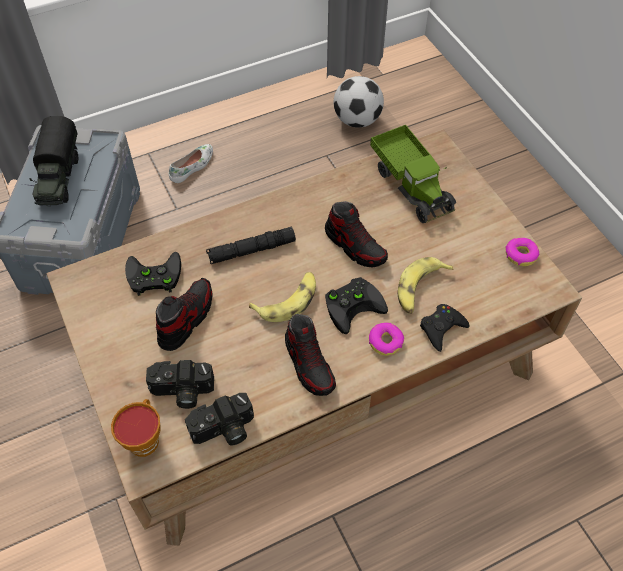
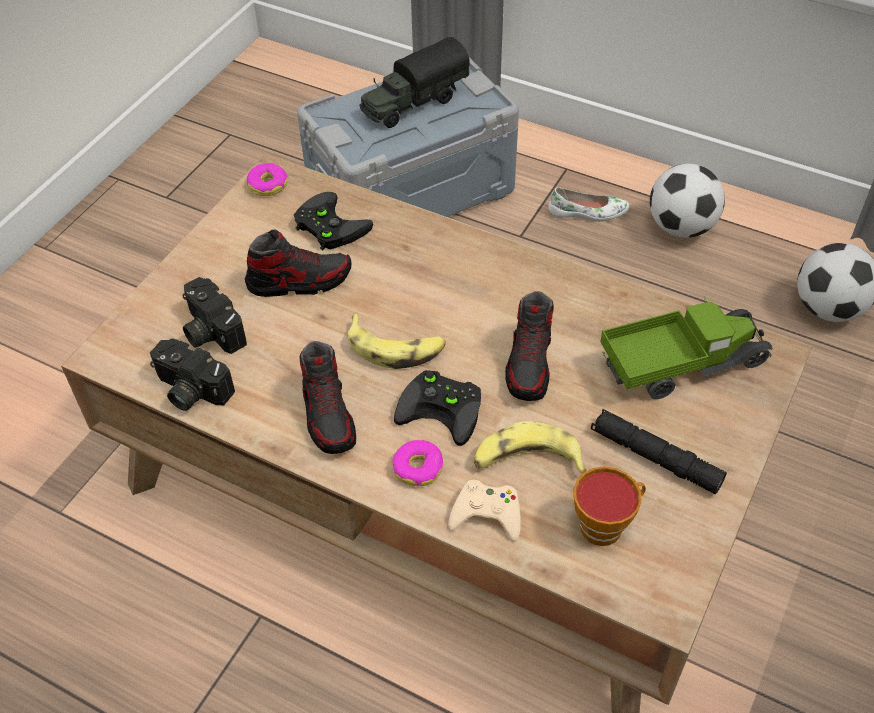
camera: 55 degrees right, 5 degrees down
(144, 438) = (136, 334): cup -> cup (605, 524)
(246, 136) = (681, 227): none -> football
(251, 250) = (435, 279): black flashlight -> black flashlight (655, 457)
(309, 364) = (328, 414): shoe -> shoe turned 45 degrees counterclockwise
(411, 184) = (681, 364): toy truck -> toy truck turned 135 degrees counterclockwise
(441, 328) = (487, 514): black game controller -> beige game controller
(520, 255) = (687, 541): donut -> donut (268, 185)

